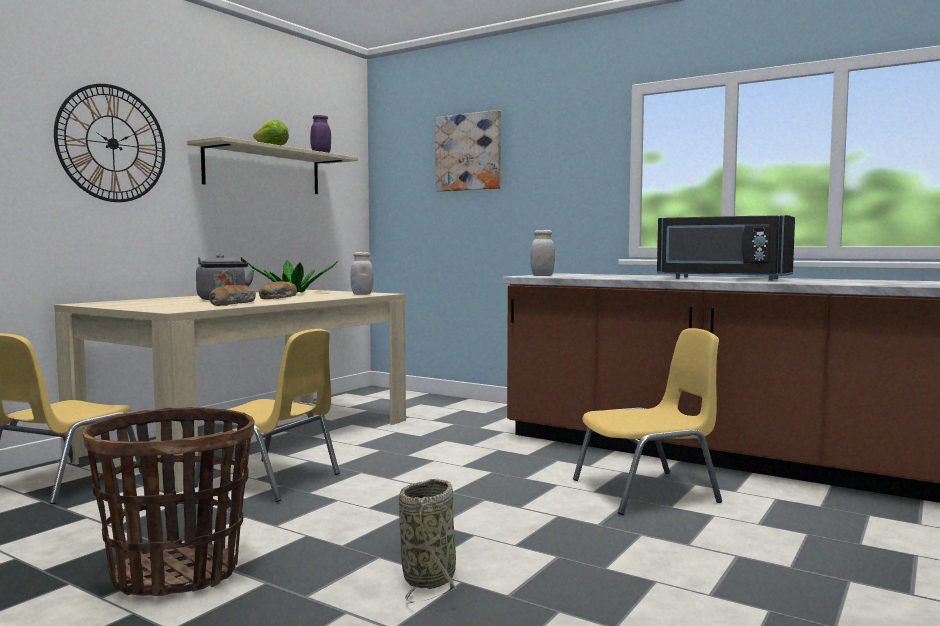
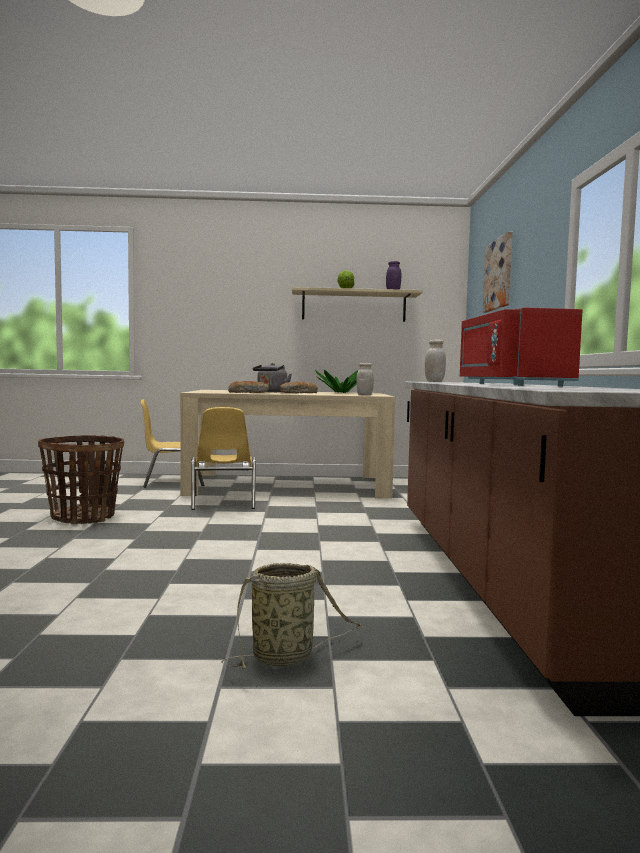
camera: 55 degrees right, 0 degrees up
(112, 143) = (242, 298): wall clock -> none
(430, 577) = (116, 551): basket -> basket (286, 657)
(647, 491) = (350, 573): yellow chair -> none
(722, 279) = (509, 385): black microwave -> red microwave

